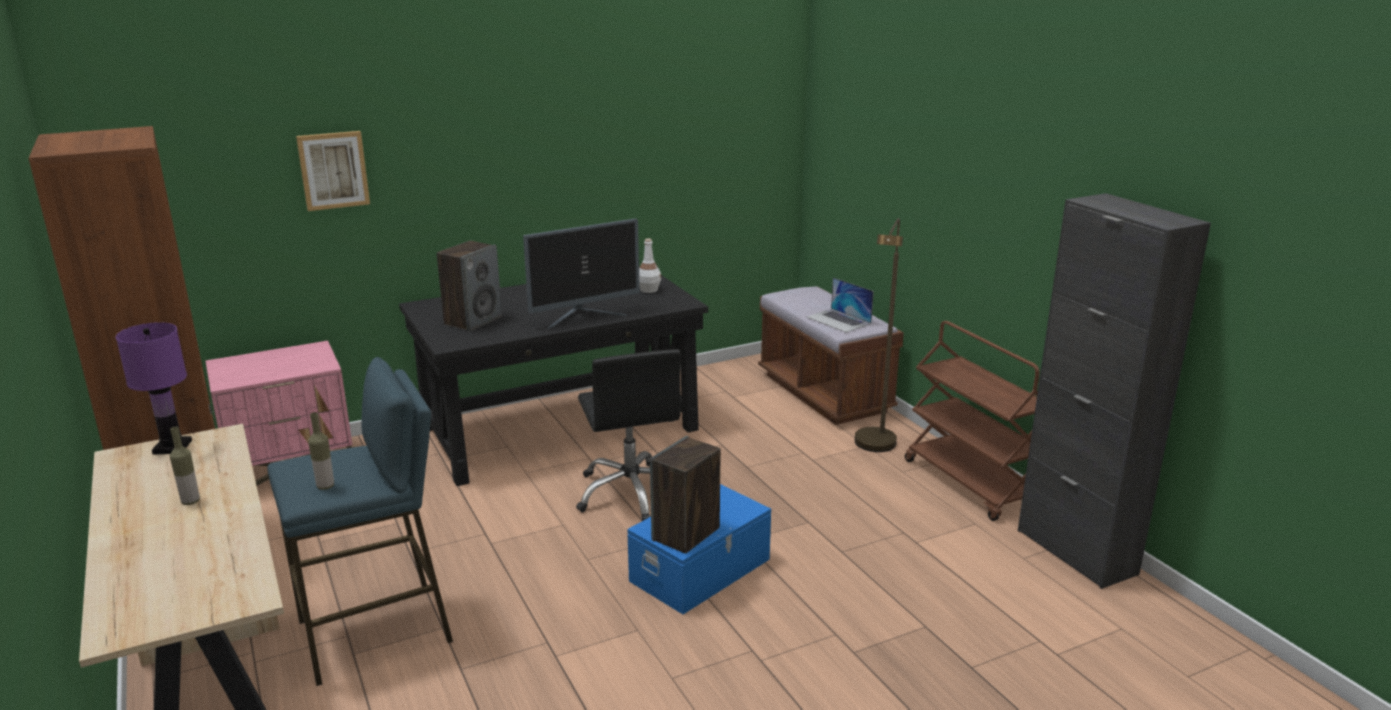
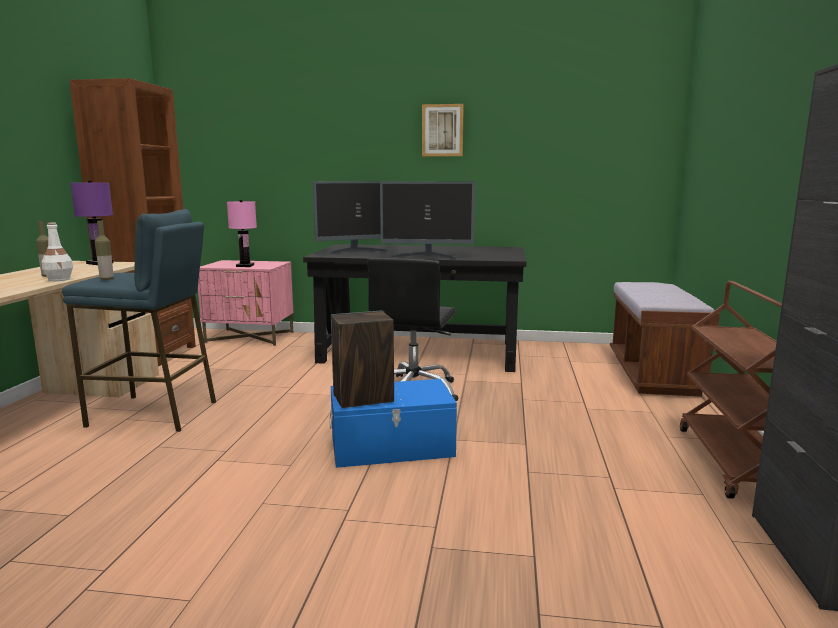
camera: 35 degrees right, 10 degrees down
(283, 369) = (245, 266): none -> pink table lamp
(333, 170) = (304, 147): picture -> picture (442, 130)
(473, 320) = (357, 251): speaker -> monitor
(649, 289) = (499, 253): white bottle -> white bottle (59, 279)
(839, 320) = (658, 297): laptop -> none
(875, 448) = (658, 415): brown floor lamp -> none

